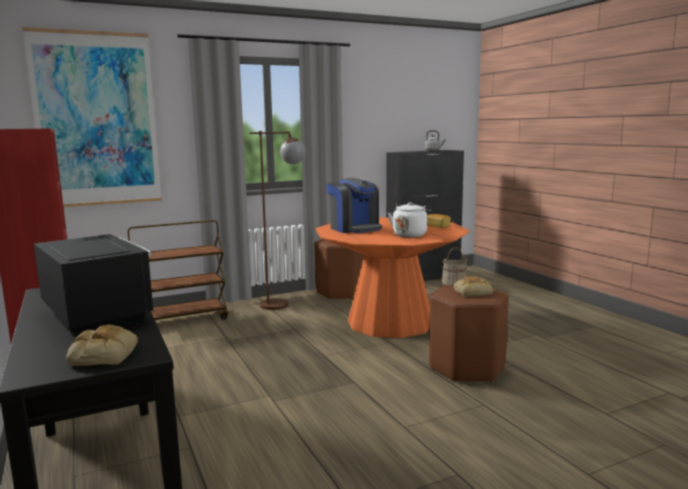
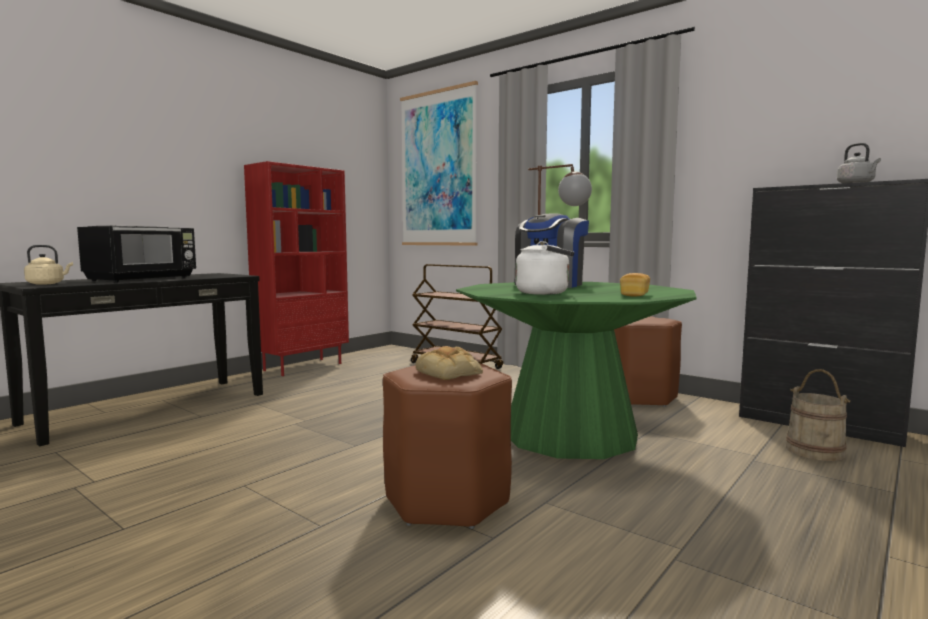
camera: 65 degrees right, 5 degrees down
(103, 355) = (47, 283): bread -> beige kettle
(390, 322) = (570, 434): orange dining table -> green dining table

